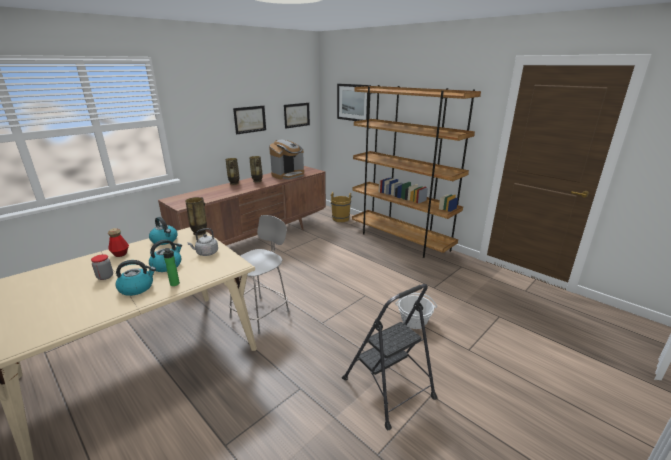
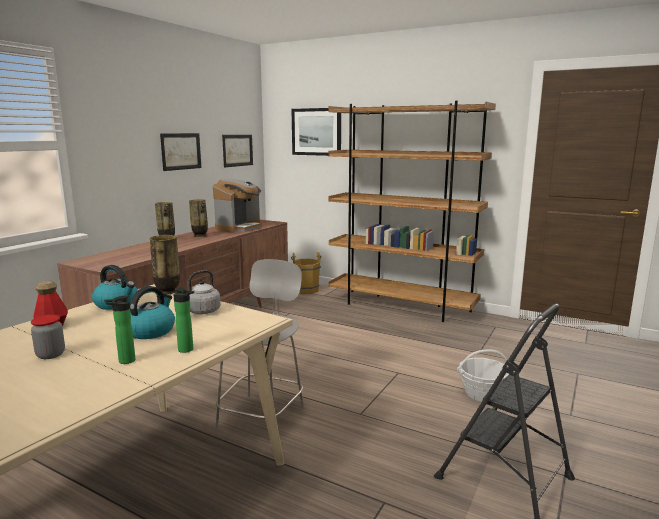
camera: 15 degrees left, 10 degrees down
(137, 288) = (124, 361): kettle -> bottle

